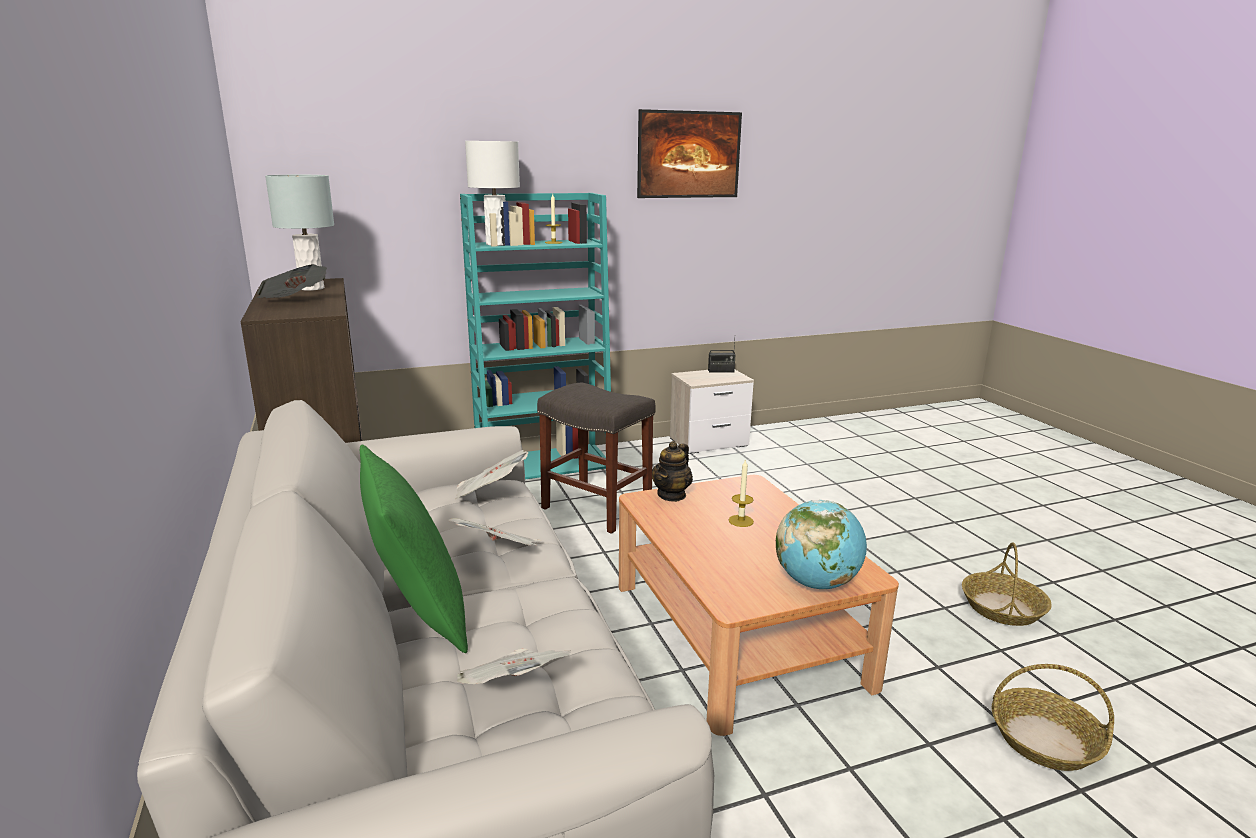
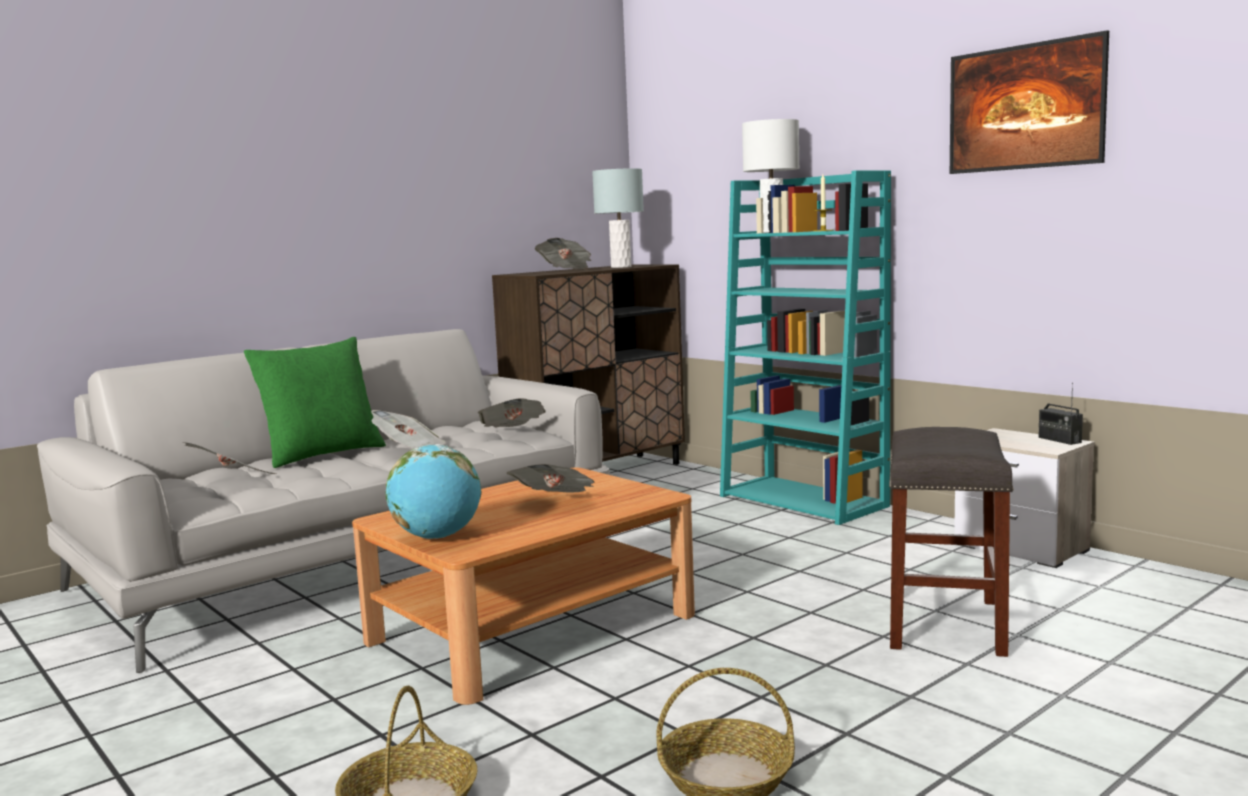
camera: 70 degrees right, 10 degrees down
(598, 508) = (732, 537): grey stool -> grey stool (946, 625)
(672, 495) = (593, 479): teapot -> none
(741, 521) = (555, 503): candle -> newspaper

